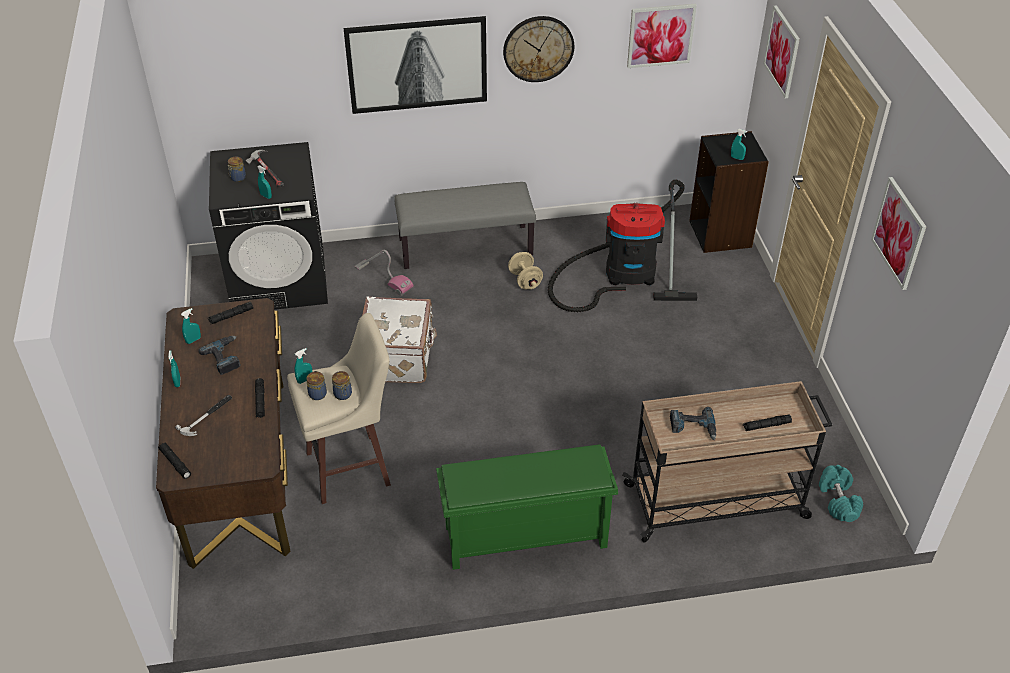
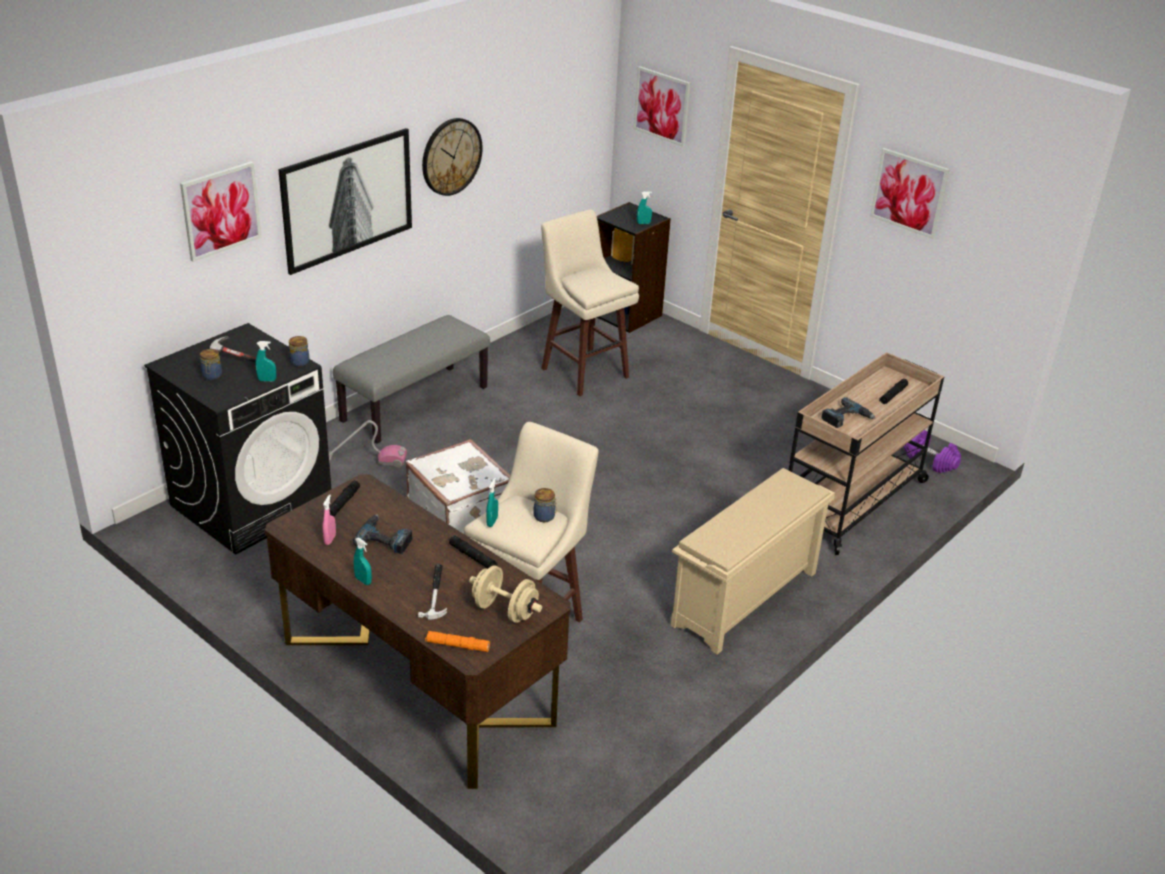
camera: 40 degrees left, 10 degrees down
(175, 463) = (457, 645): black flashlight -> orange flashlight
(193, 340) = (330, 539): turquoise spray bottle -> pink spray bottle
(317, 393) = (520, 527): jar -> jar (299, 362)
(524, 538) = (744, 600): green shoe rack -> beige shoe rack
(525, 280) = (504, 409): beige dumbbell -> beige dumbbell (505, 610)
(624, 274) = (583, 372): vacuum cleaner -> beige stool
(660, 35) = (545, 120): picture -> picture (221, 210)
(838, 500) = (929, 460): turquoise dumbbell -> purple dumbbell

